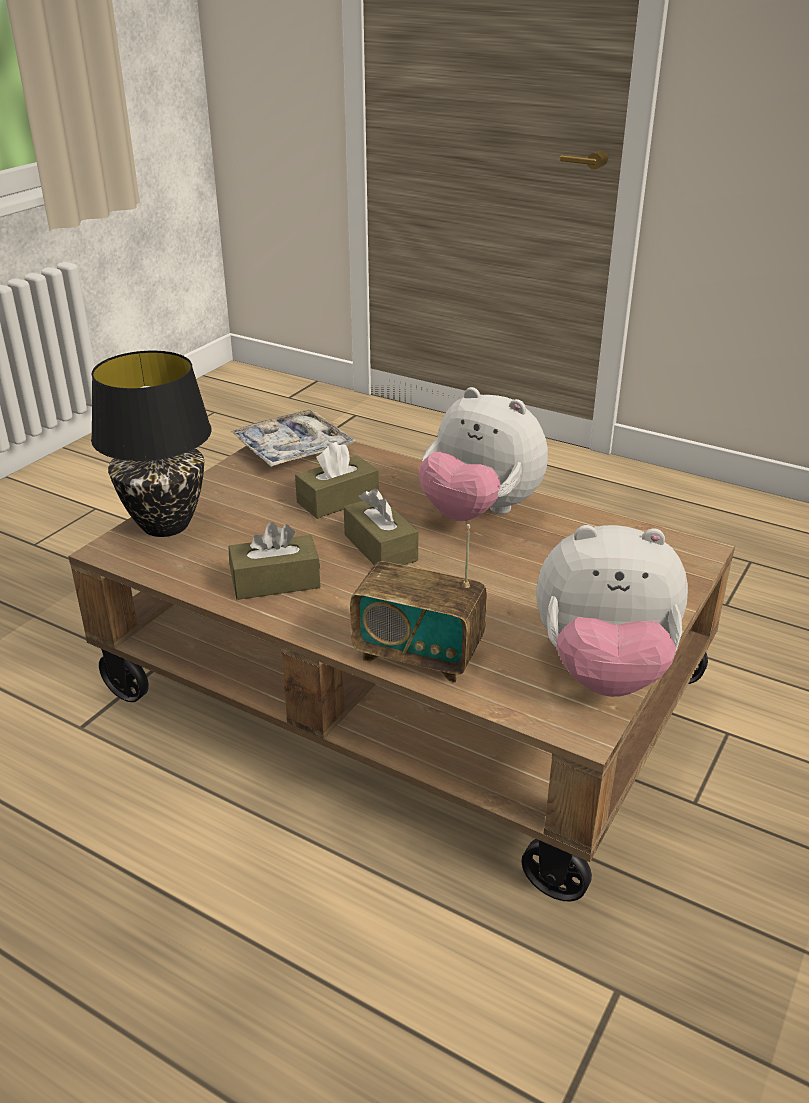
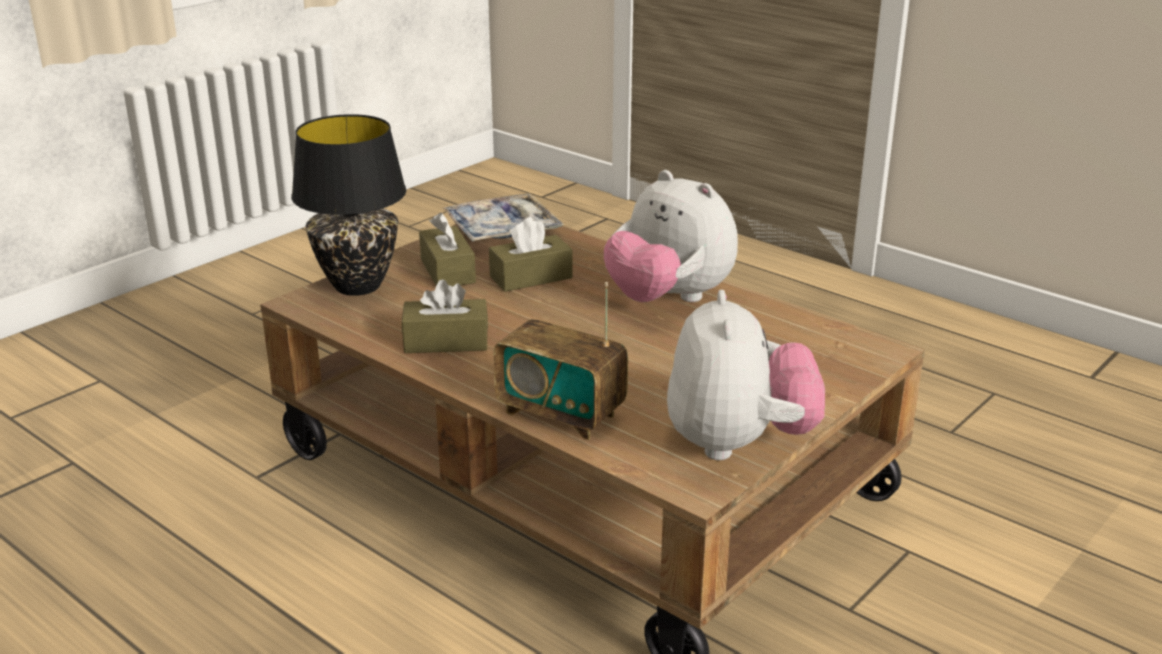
camera: 10 degrees right, 5 degrees down
(380, 548) = (558, 321): brown tissue box -> brown tissue box (447, 271)
(603, 670) = (738, 444): plush toy -> plush toy turned 105 degrees counterclockwise

